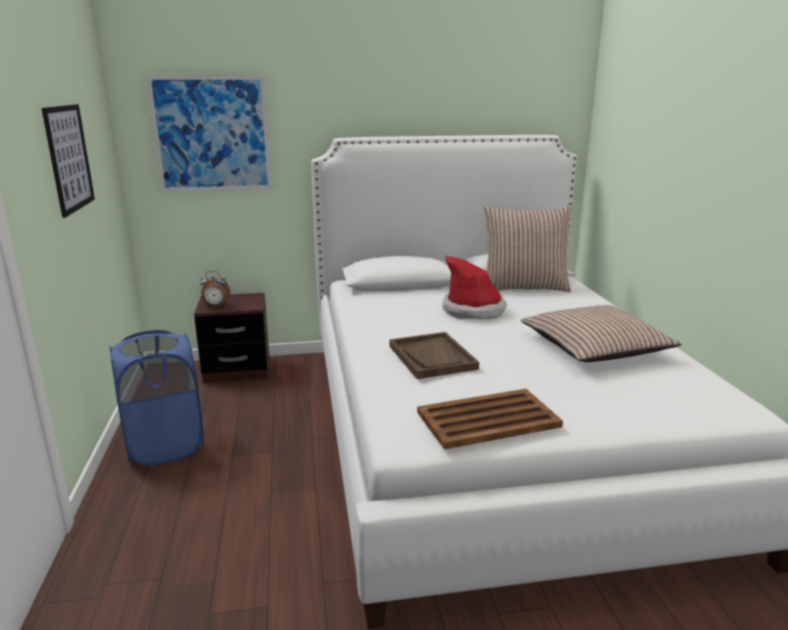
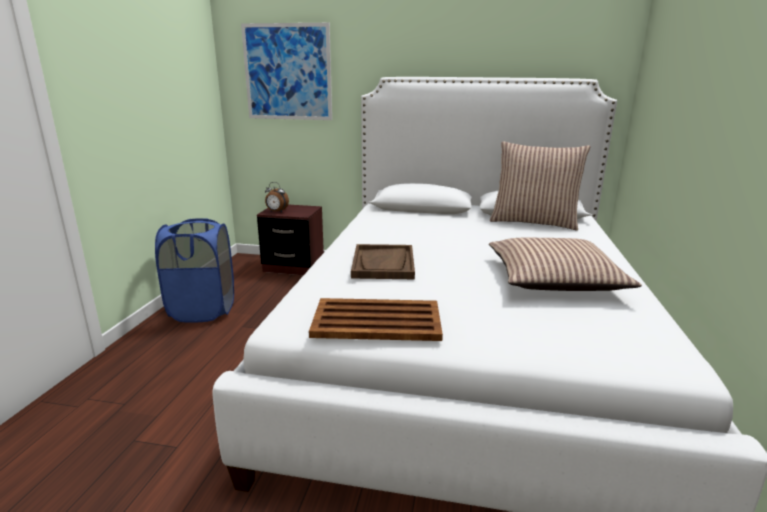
camera: 20 degrees right, 0 degrees up
(69, 158) = (150, 77): picture -> none
(473, 310) = (464, 234): hat -> none

